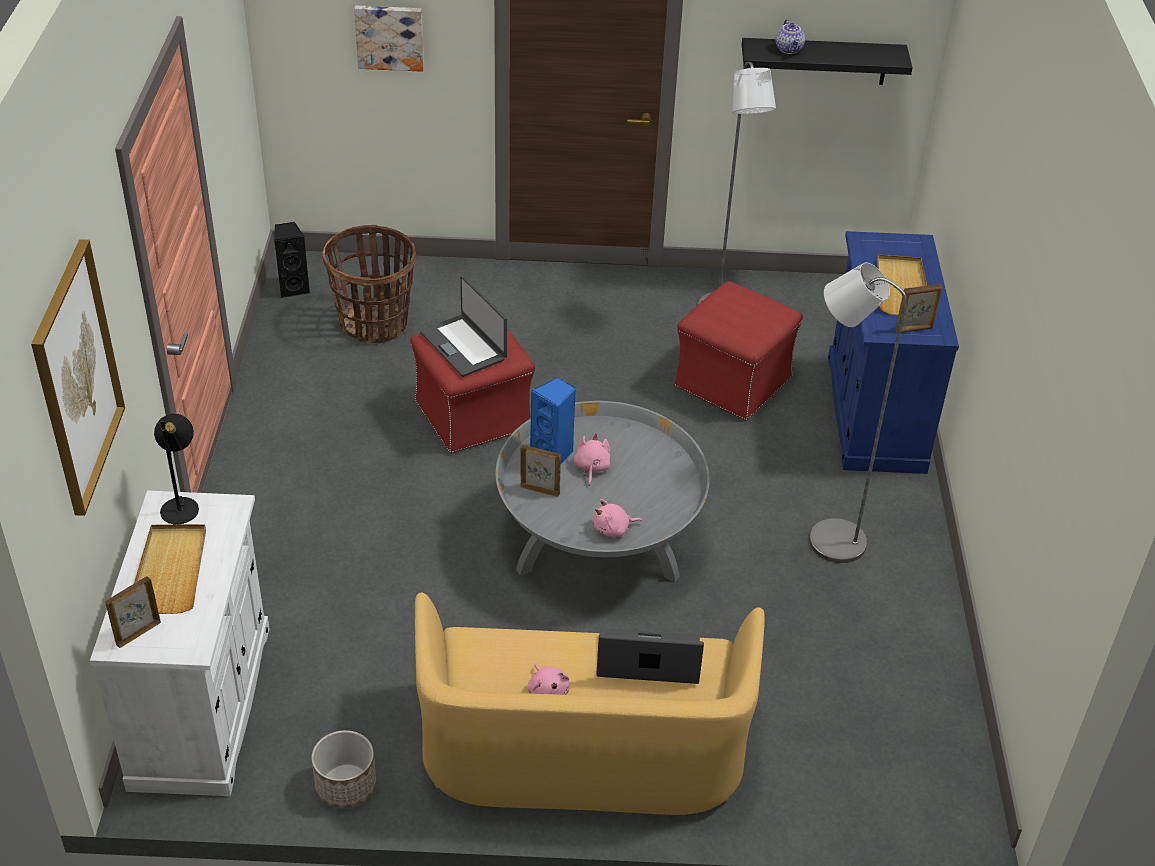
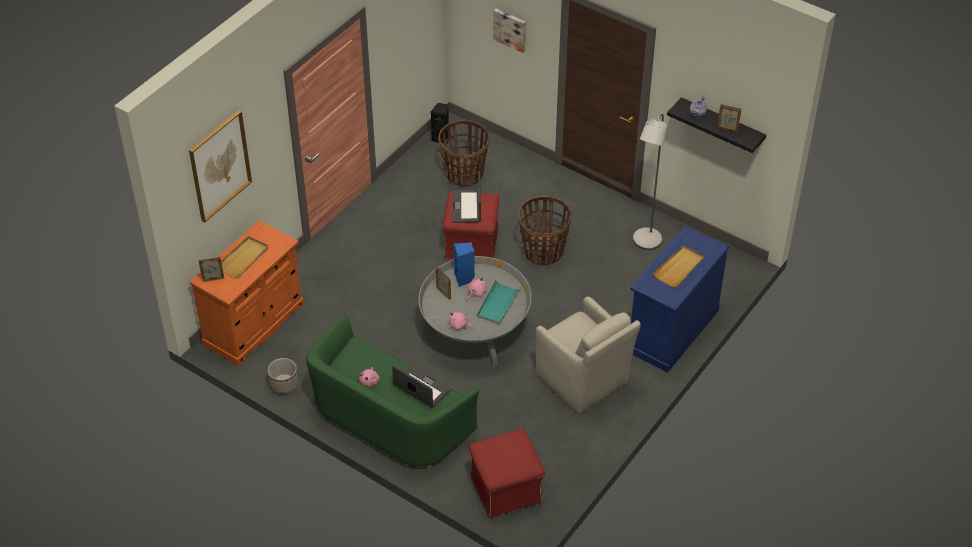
camera: 35 degrees right, 5 degrees up
(182, 505) = (267, 232): black table lamp -> none
(202, 706) = (254, 324): white cabinet -> orange cabinet
(583, 750) = (388, 418): yellow sofa -> green sofa
(593, 383) = (543, 251): none -> basket
(642, 469) = (498, 304): none -> turquoise tray
(732, 383) = (614, 282): red ottoman -> red ottoman (505, 490)
(826, 539) = (583, 380): grey floor lamp -> beige armchair
(914, 329) = (662, 292): picture frame -> picture frame (727, 128)

